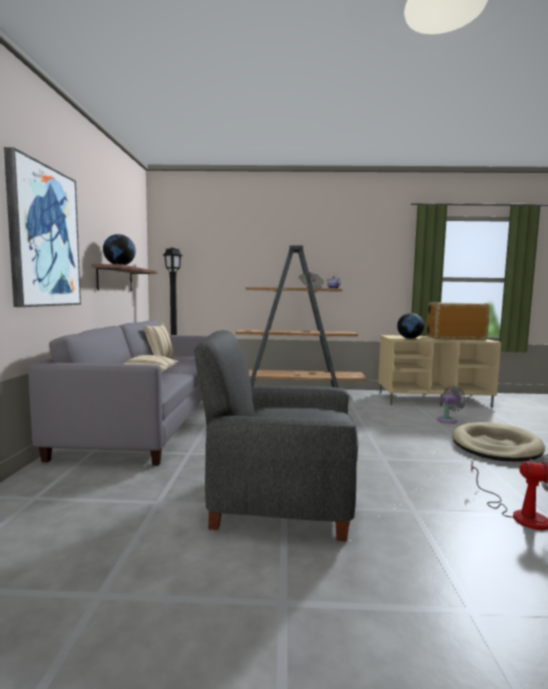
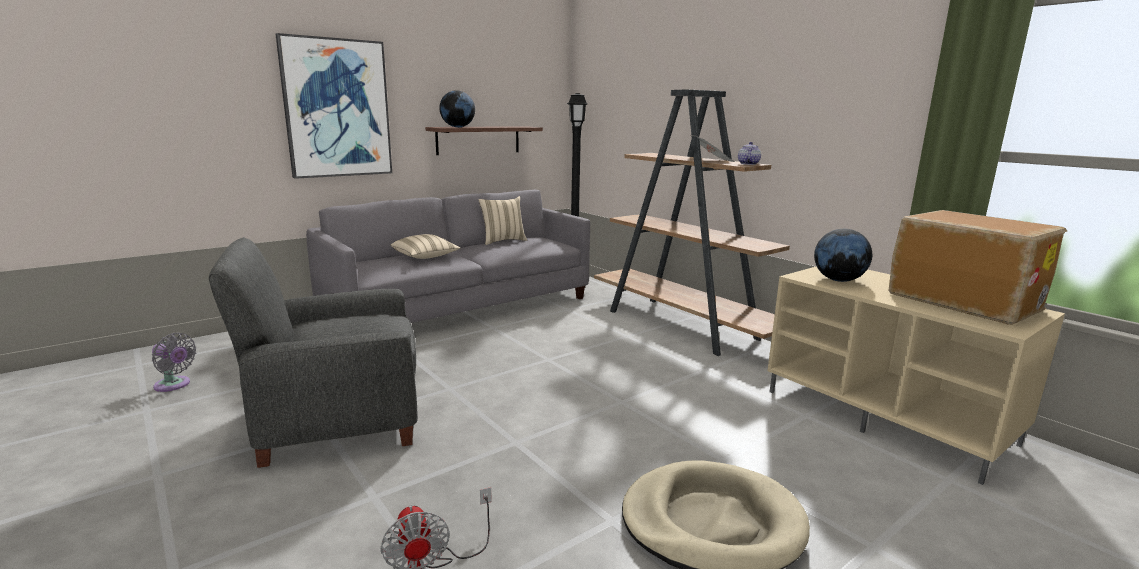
camera: 50 degrees right, 10 degrees up
(280, 499) = (338, 419): grey armchair -> grey armchair turned 75 degrees counterclockwise
(448, 420) = (782, 454): grey fan -> grey fan (174, 385)

